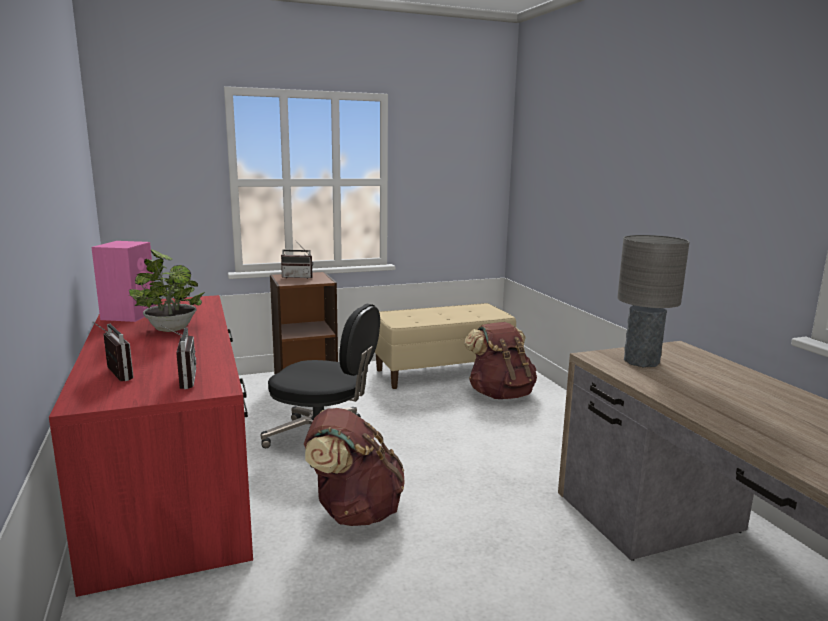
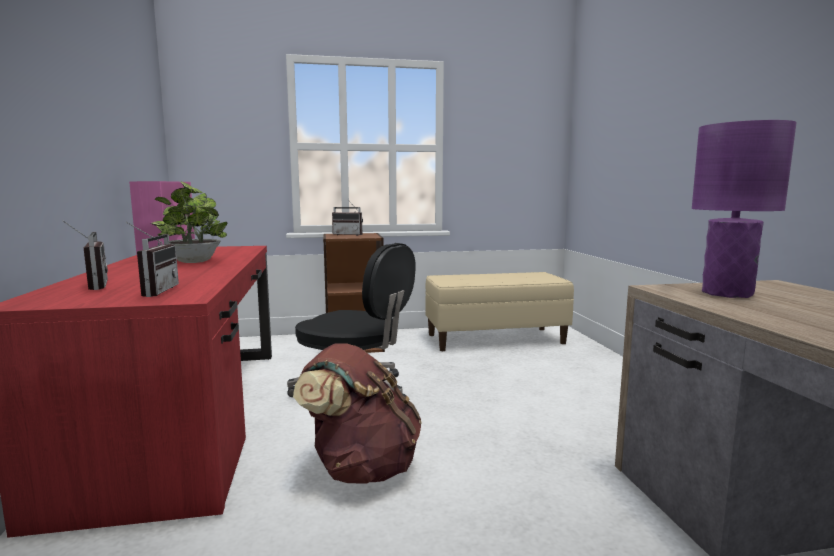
camera: 10 degrees right, 5 degrees down
(500, 394) = (554, 361): brown backpack -> none
(641, 362) = (727, 293): grey table lamp -> purple table lamp

